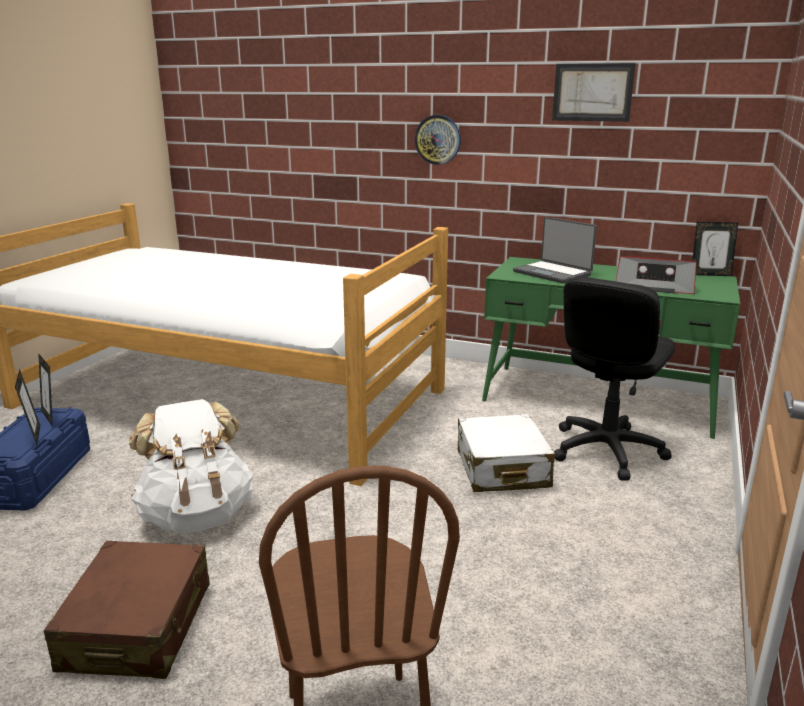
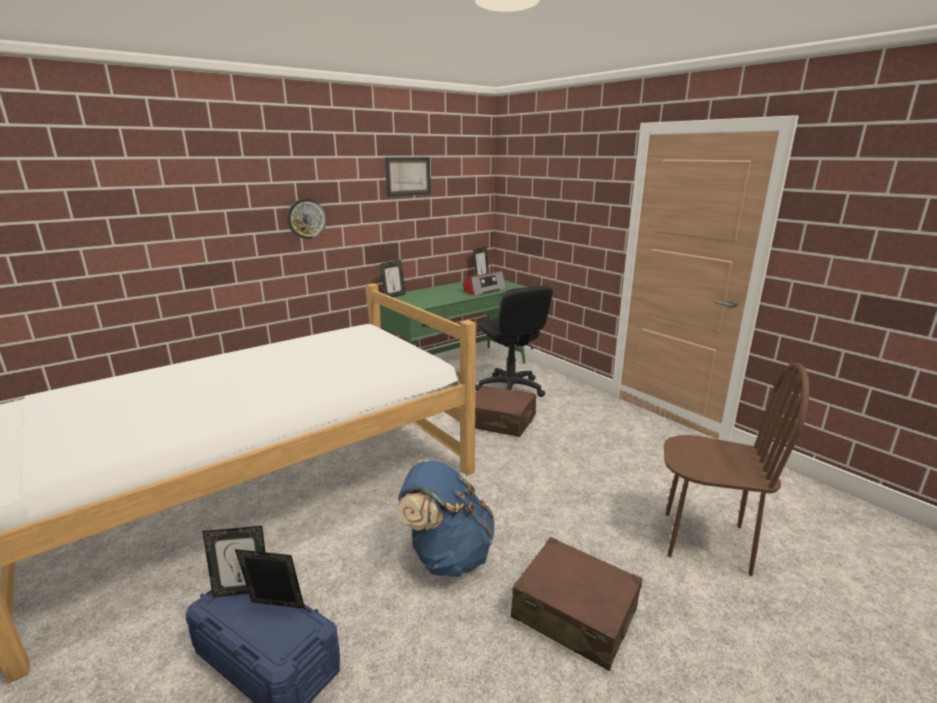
camera: 60 degrees left, 0 degrees up
(197, 515) = (447, 555): white backpack -> blue backpack
(502, 469) = (500, 421): white suitcase -> brown suitcase
(529, 261) = (393, 296): none -> picture frame
(553, 273) = (427, 298): laptop -> none

